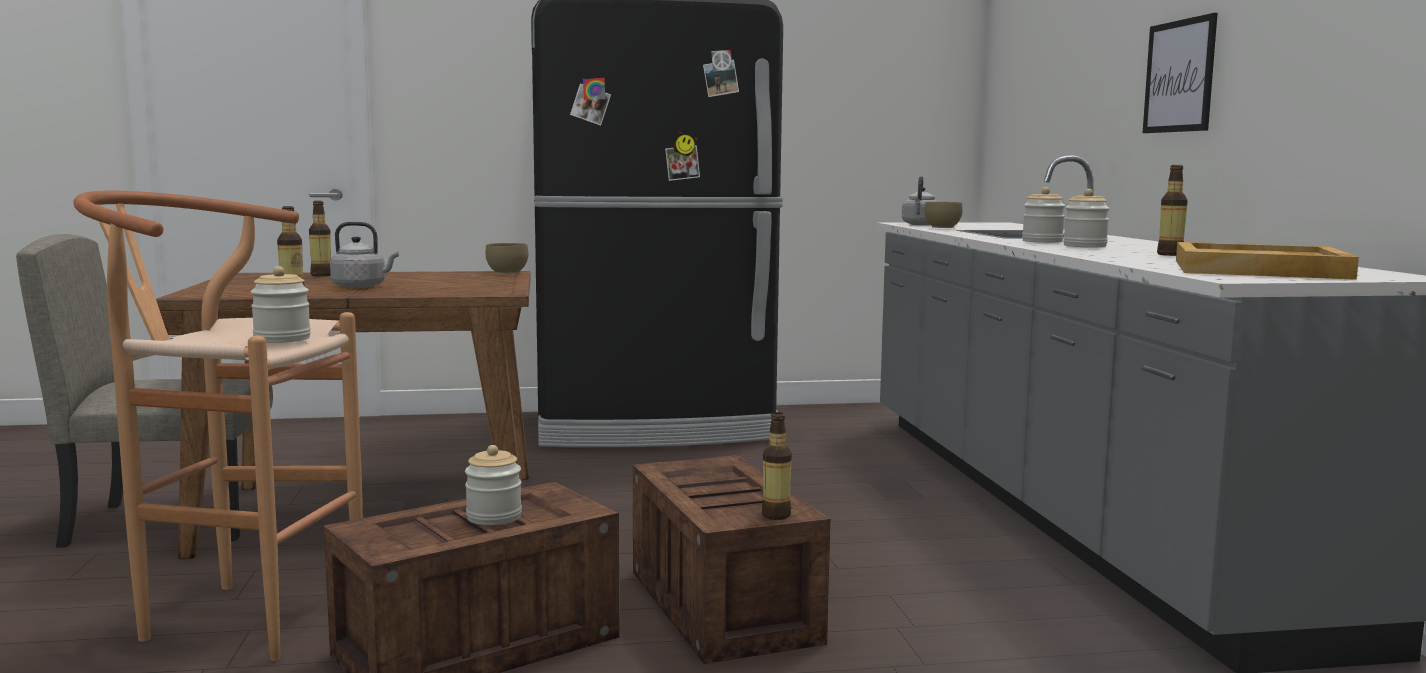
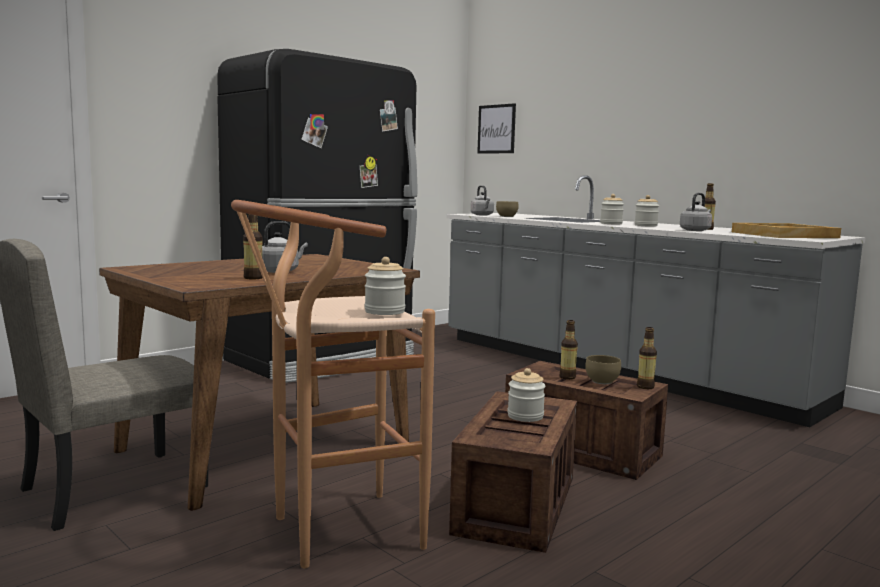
camera: 35 degrees left, 0 degrees up
(321, 275) = (195, 265): bottle -> bottle (567, 377)
(505, 273) = (313, 256): brown bowl -> brown bowl (601, 382)
(1117, 255) = (695, 230): none -> grey kettle
(1179, 76) = (655, 135): picture -> picture (496, 129)

